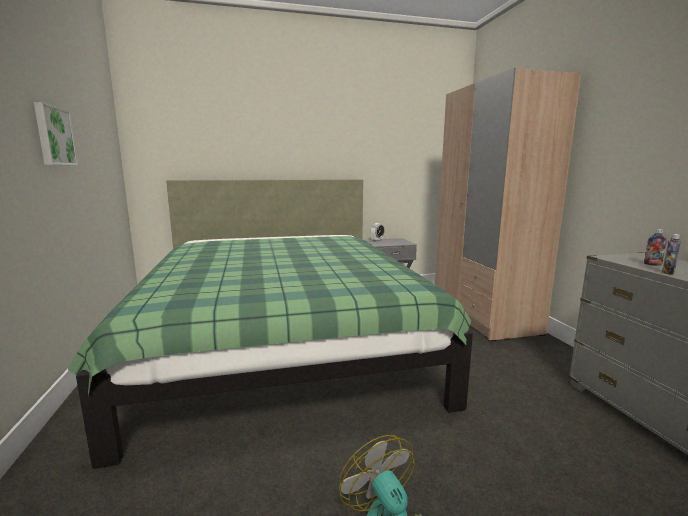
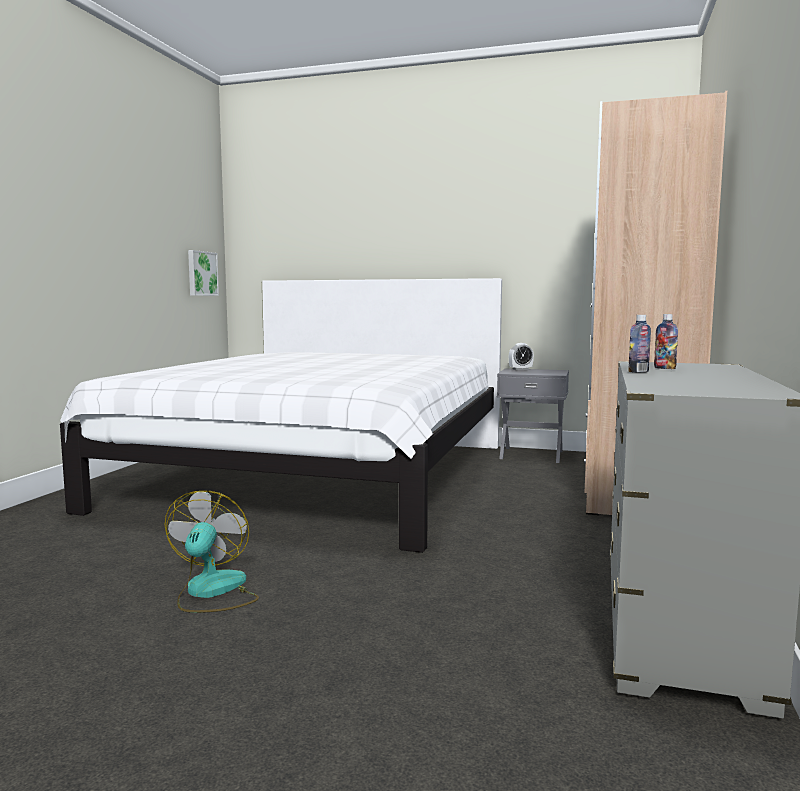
camera: 30 degrees right, 5 degrees down
(54, 136) = (123, 231): picture -> picture (201, 273)
(282, 343) = (320, 474): green bed -> white bed

